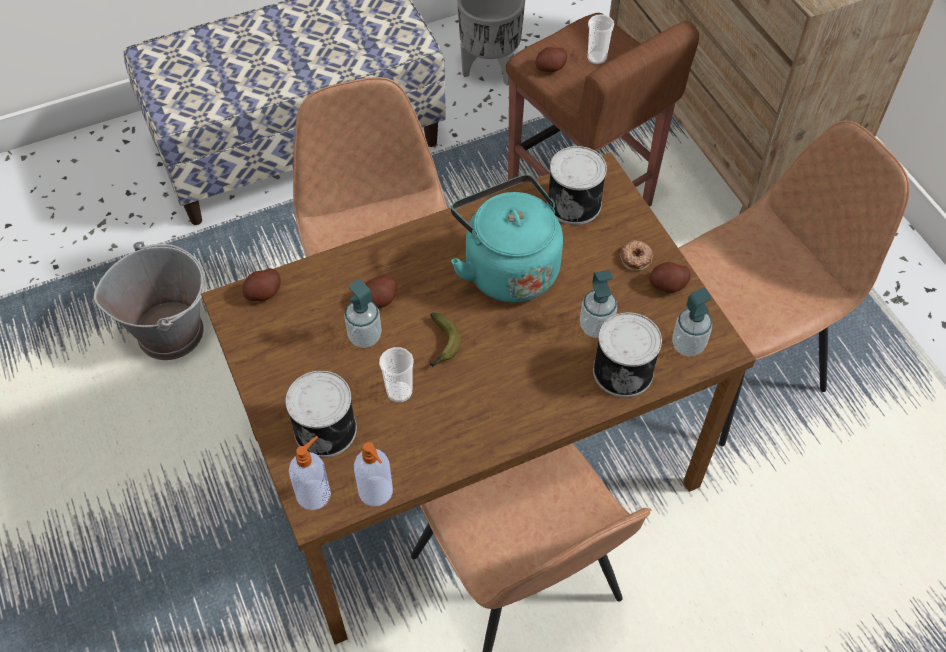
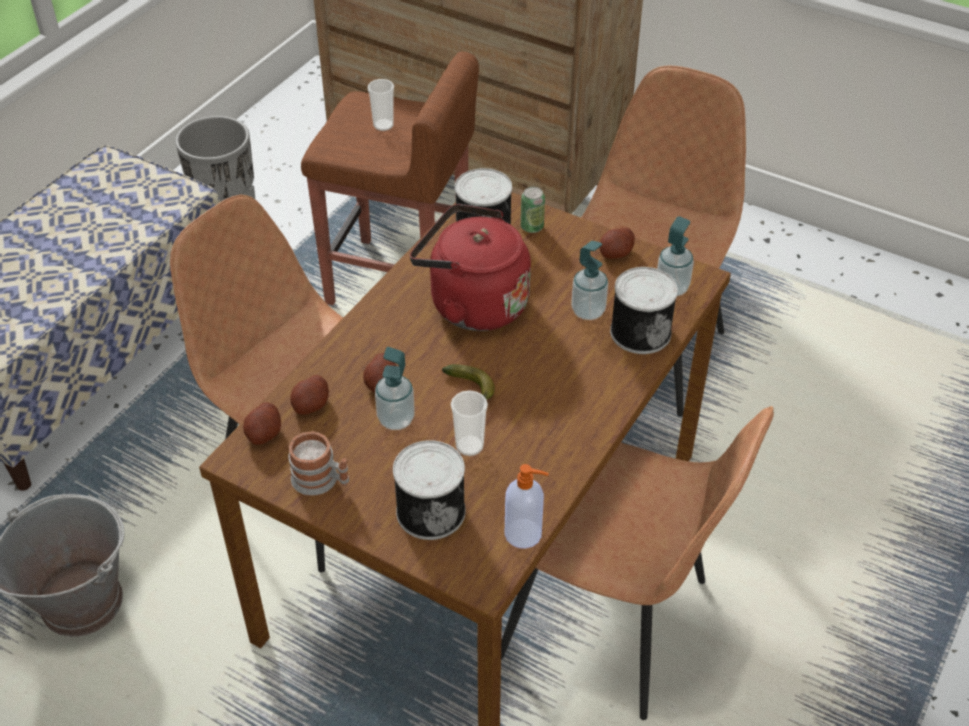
camera: 35 degrees left, 10 degrees down
(271, 356) = (321, 481): none -> mug
(314, 493) = (470, 567): soap dispenser -> none
(507, 267) = (472, 304): turquoise kettle -> red kettle
(550, 68) = (349, 149): potato -> potato (311, 405)
(617, 222) = (532, 227): none -> can
(636, 258) = (572, 246): donut -> none

